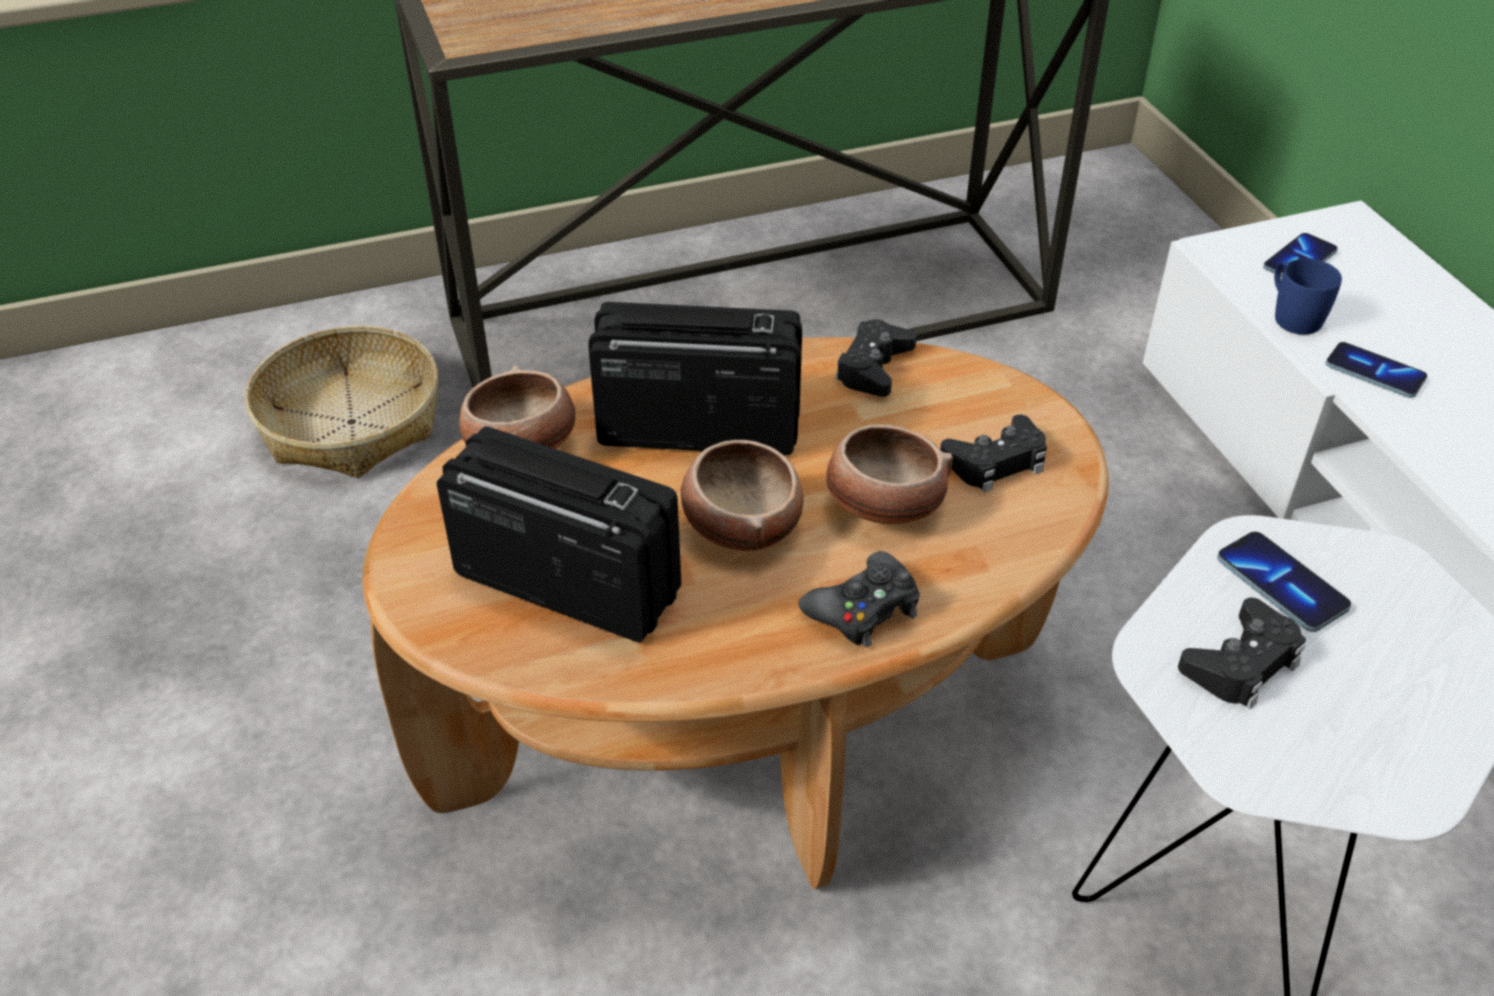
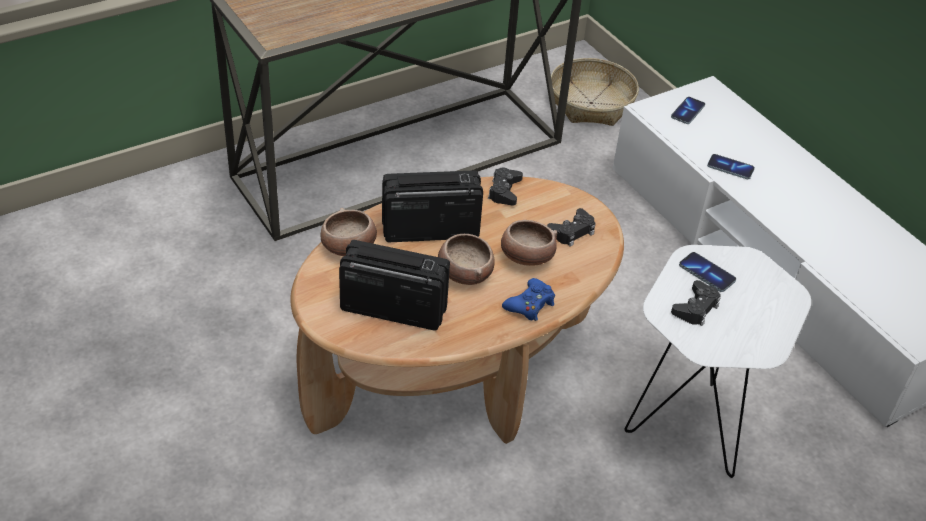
camera: 15 degrees left, 0 degrees up
(352, 422) = (195, 241): basket -> basket (591, 103)
(864, 609) = (530, 305): black game controller -> blue game controller
(1291, 315) = (688, 142): blue mug -> none

